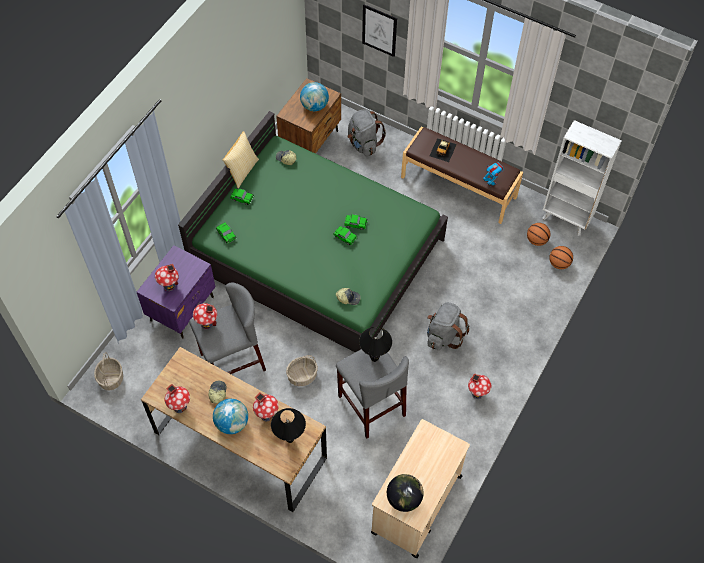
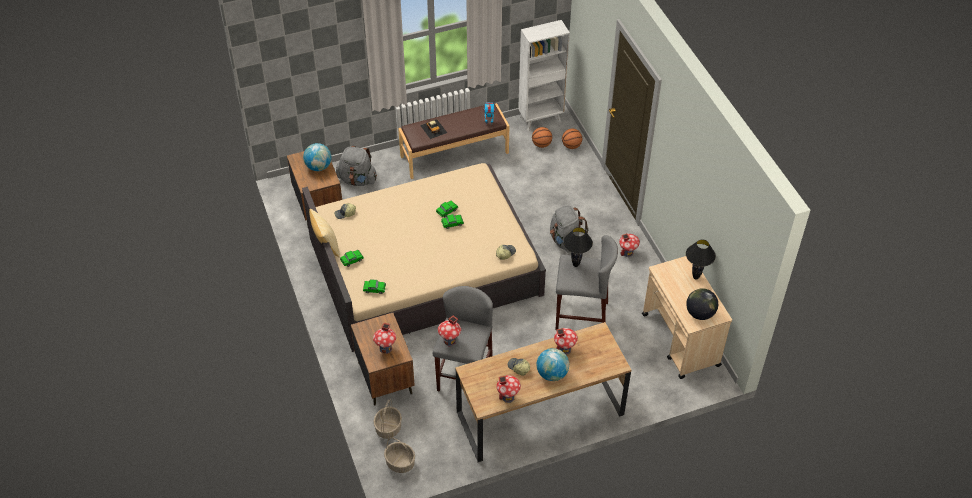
camera: 50 degrees left, 10 degrees down
(183, 309) = (385, 378): purple nightstand -> brown nightstand
(289, 439) = (597, 348): black table lamp -> black table lamp (695, 277)
(302, 375) = (518, 340): basket -> basket (388, 428)
(317, 254) = (424, 267): green bed -> beige bed
(379, 30) = (332, 68): picture -> none

